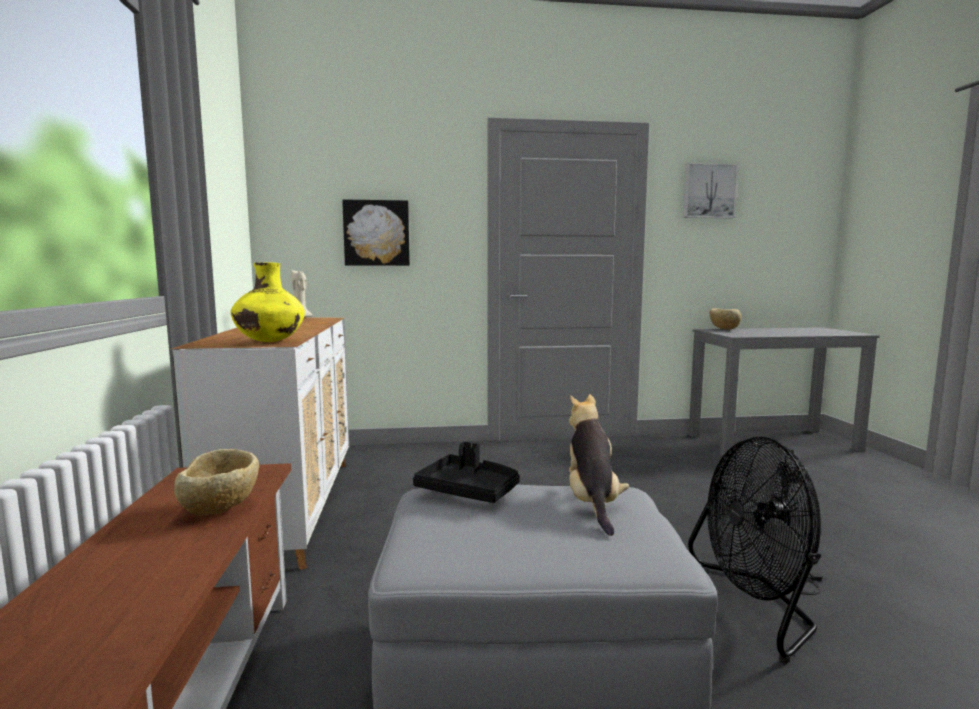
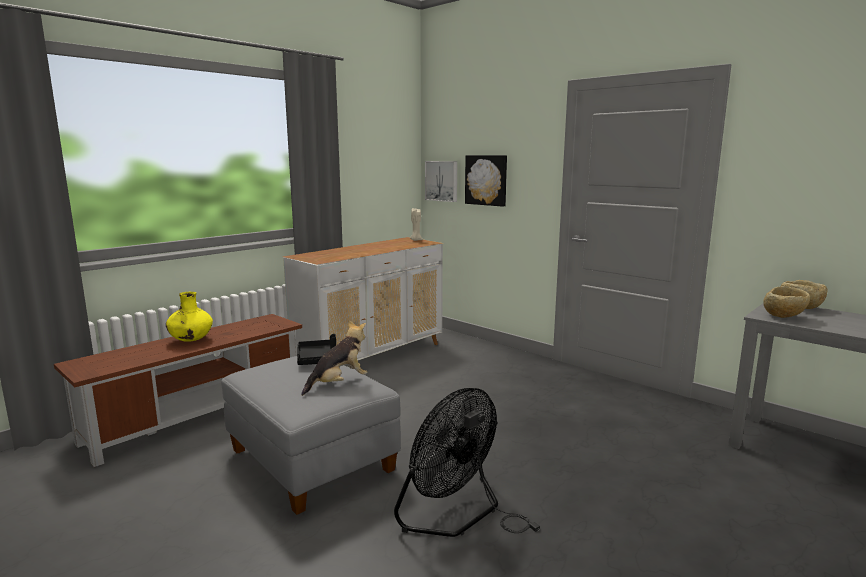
camera: 50 degrees right, 5 degrees up
(220, 510) = (241, 333): beige bowl -> beige bowl (783, 317)
(270, 341) = (321, 259): yellow vase -> yellow vase (191, 340)
(708, 191) = (807, 138): picture -> picture (442, 181)

